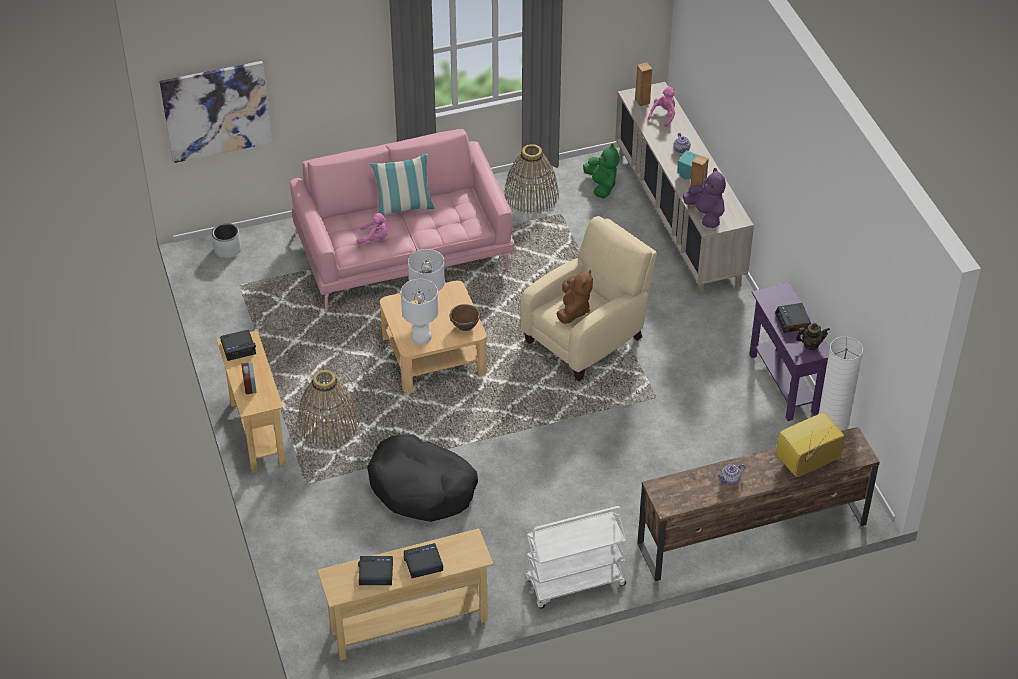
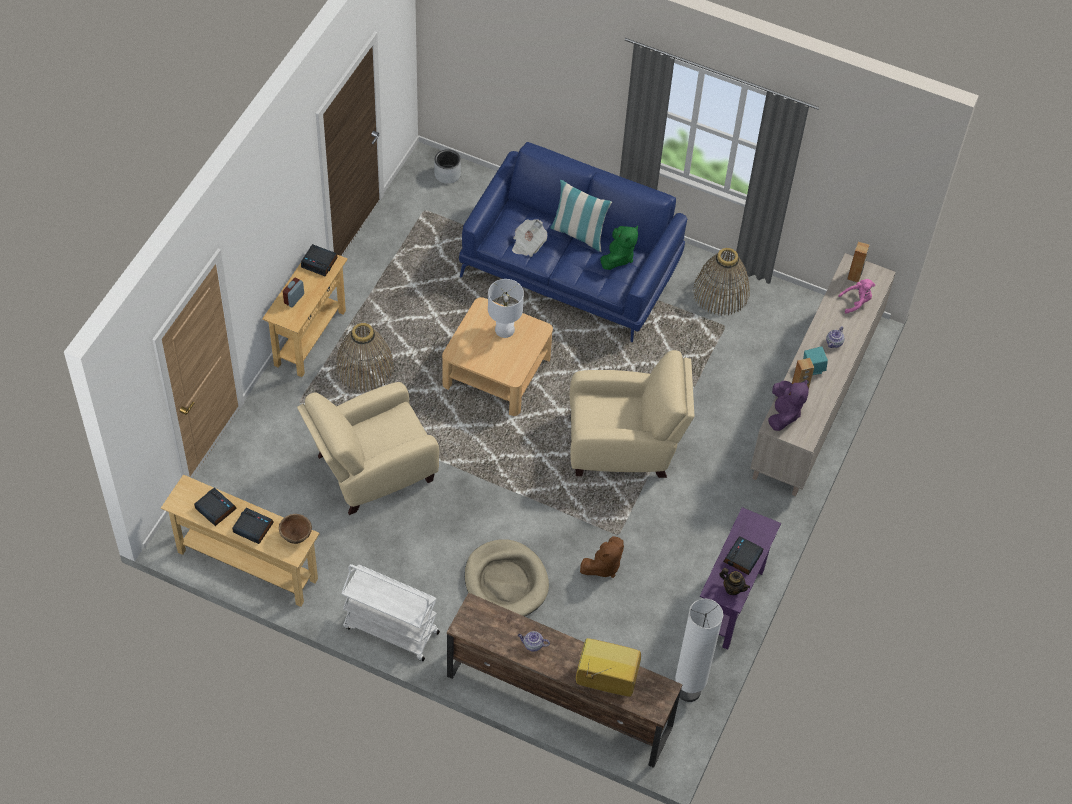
camera: 40 degrees right, 10 degrees up
(216, 111) = (469, 57): picture -> none
(375, 238) = (528, 244): pink plush toy -> newspaper
(403, 250) = (571, 268): pink sofa -> blue sofa
(421, 337) = (472, 350): white table lamp -> none
(422, 488) = (371, 469): black dog bed -> beige armchair
(464, 326) = (513, 366): brown bowl -> brown bowl (296, 536)
(573, 310) = (604, 415): brown plush toy -> brown plush toy (603, 566)
(601, 186) = (786, 325): green plush toy -> green plush toy (618, 257)
(617, 486) = (506, 582): none -> beige dog bed

